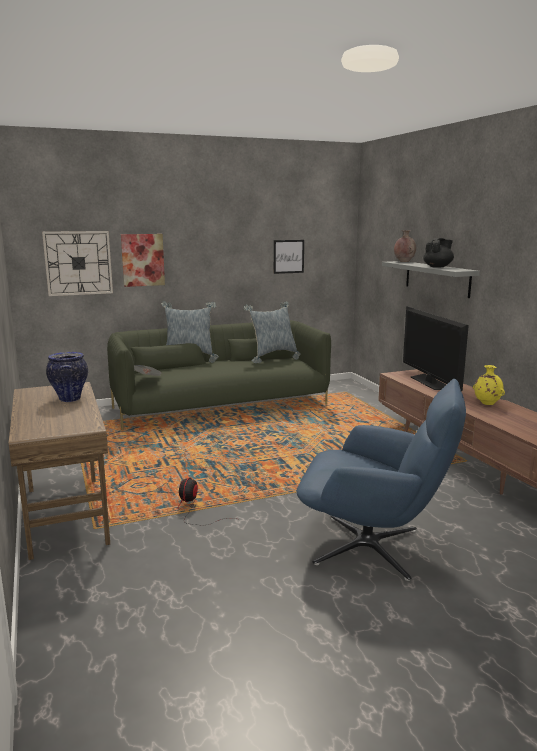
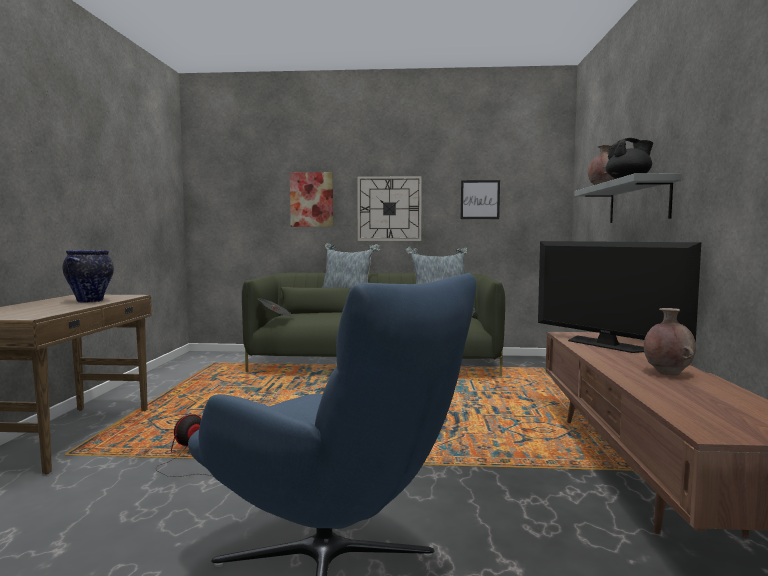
camera: 25 degrees right, 10 degrees down
(78, 263) = (248, 201): wall clock -> wall clock (389, 208)
(430, 382) = (607, 345): television -> television turned 45 degrees counterclockwise
(487, 403) = (667, 373): yellow vase -> brown vase

